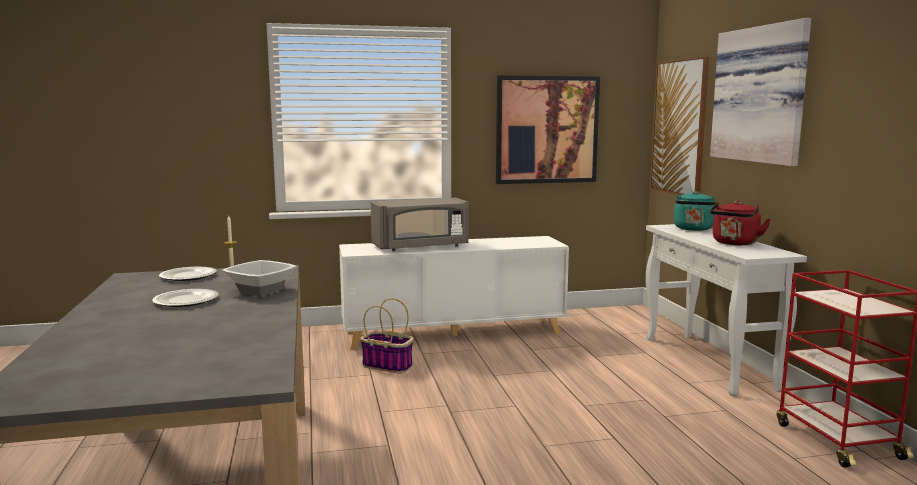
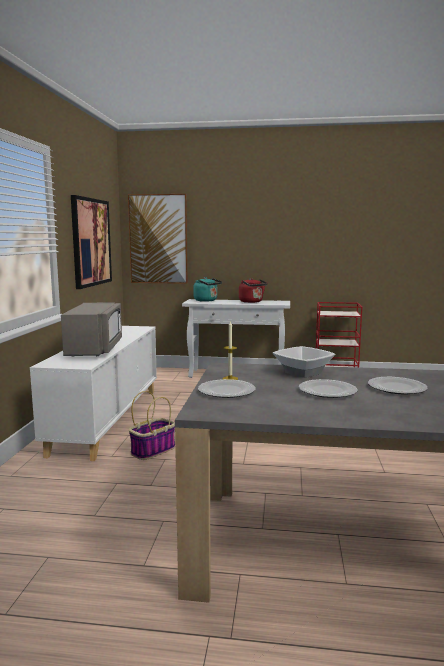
camera: 70 degrees left, 0 degrees up
(197, 322) = (397, 388): none -> plate
(762, 95) = (240, 218): picture -> none

